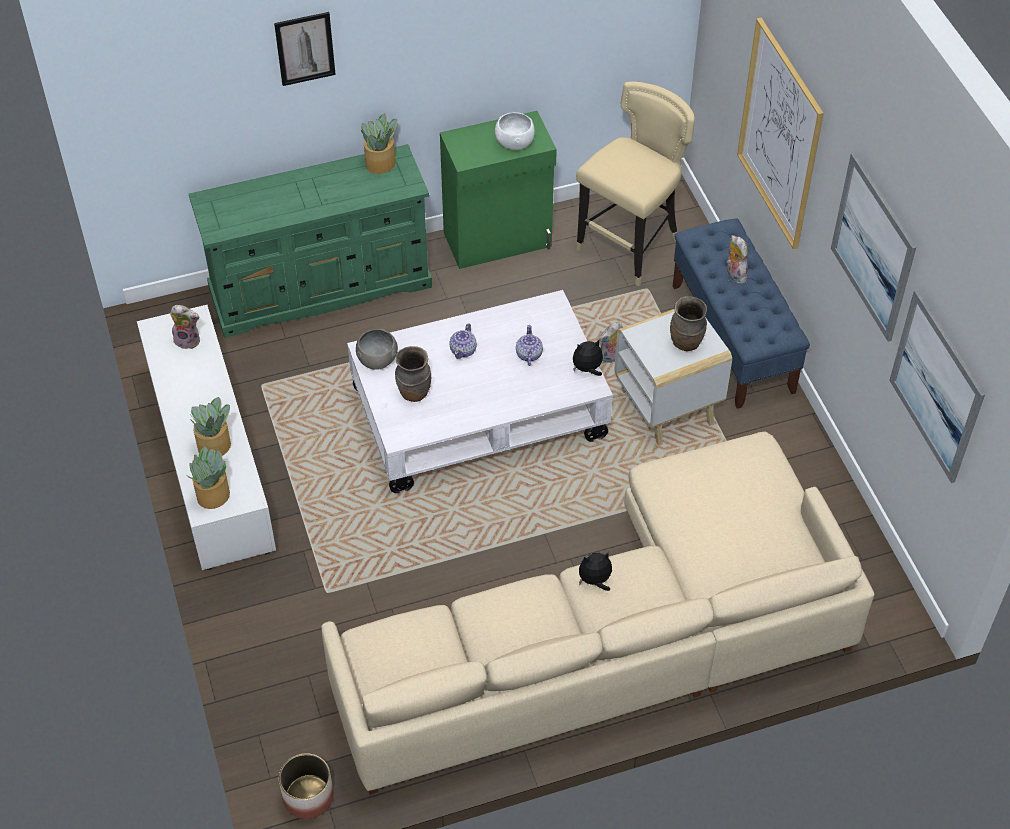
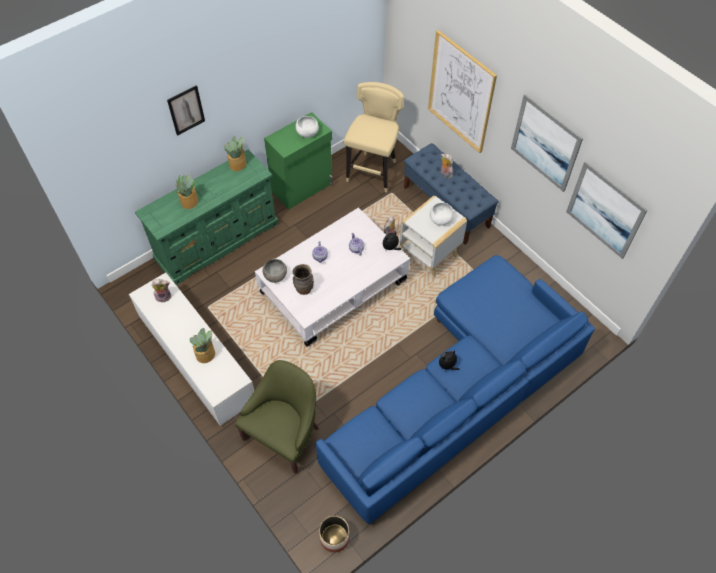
camera: 20 degrees left, 5 degrees up
(212, 495) = (217, 384): potted plant -> potted plant (189, 202)
(298, 616) = (284, 434): none -> green armchair
(616, 639) = (459, 390): beige sofa -> blue sofa
(686, 343) = (441, 219): brown vase -> white bowl

